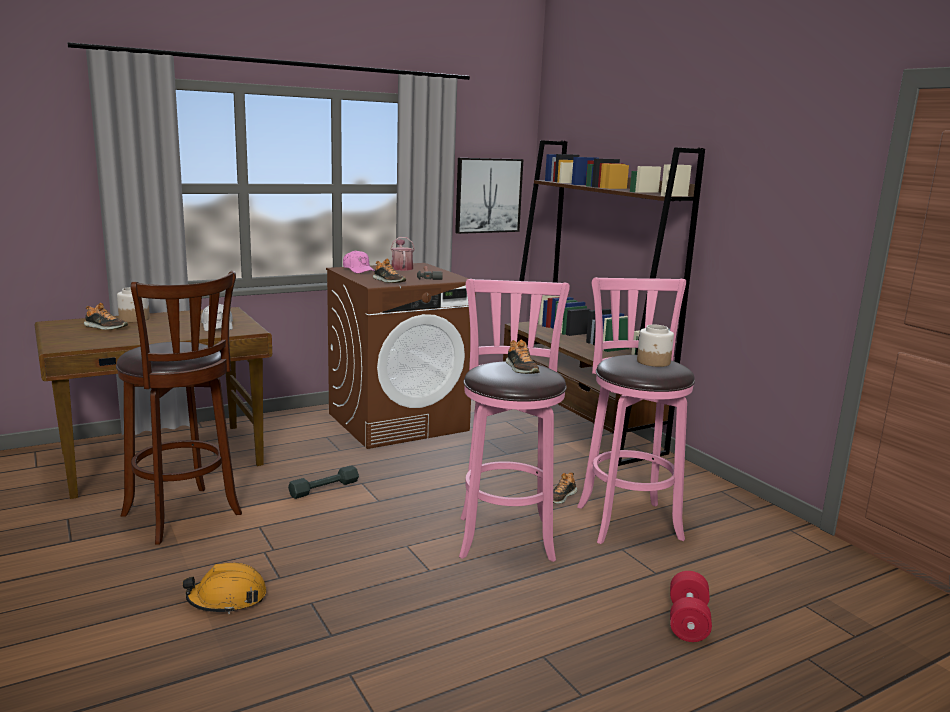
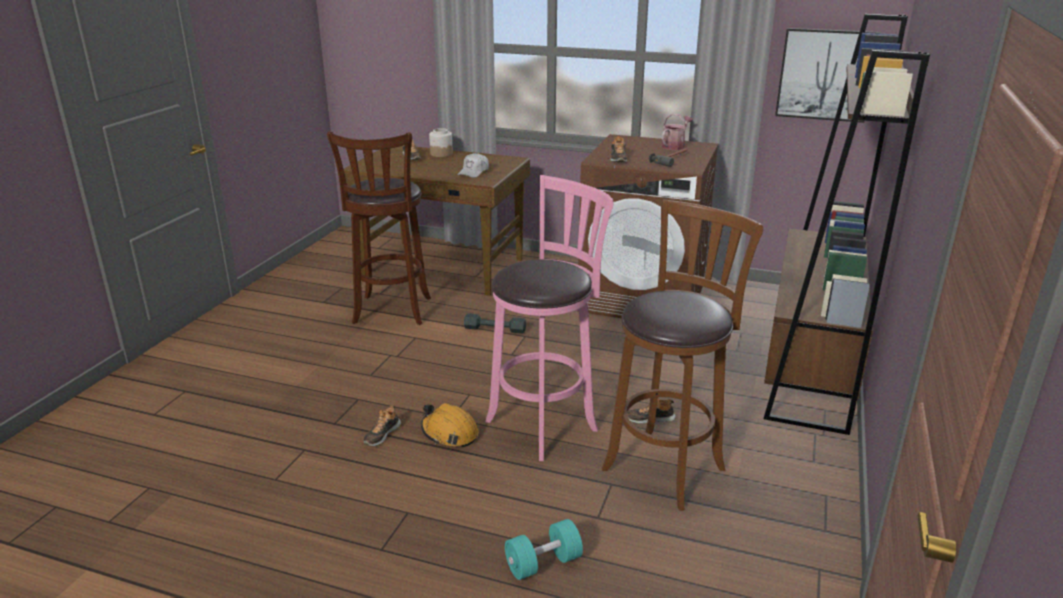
camera: 50 degrees right, 10 degrees up
(227, 599) = (328, 373): orange hard hat -> orange hard hat (449, 433)
(358, 270) = (628, 141): pink cap -> none
(521, 369) = (547, 273): shoe -> shoe (381, 434)
(626, 519) = (667, 466): pink stool -> brown stool
(653, 362) = (685, 309): jar -> none
(687, 621) = (543, 563): red dumbbell -> turquoise dumbbell

